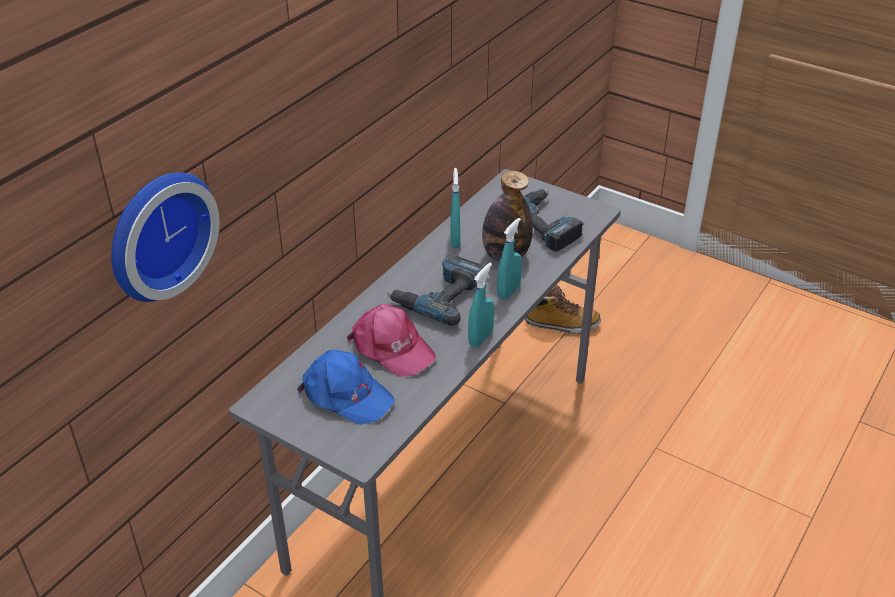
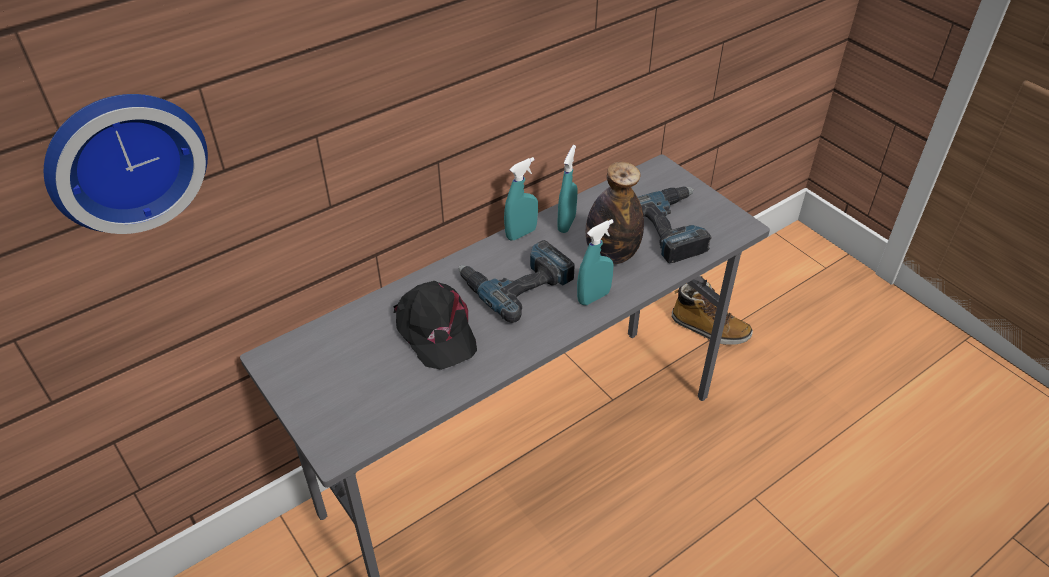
camera: 20 degrees right, 5 degrees up
(345, 394) = (360, 372): blue cap -> none
(391, 348) = (435, 331): pink cap -> black cap
(480, 338) = (534, 345): turquoise spray bottle -> turquoise spray bottle (521, 233)

